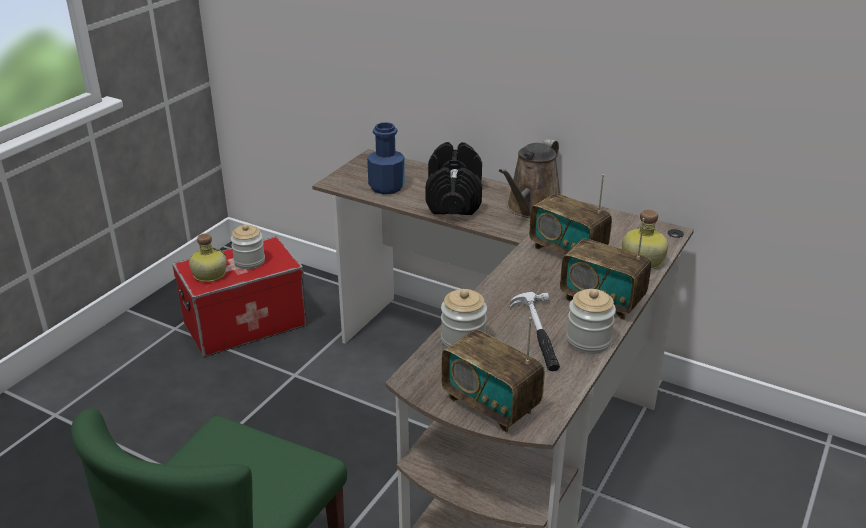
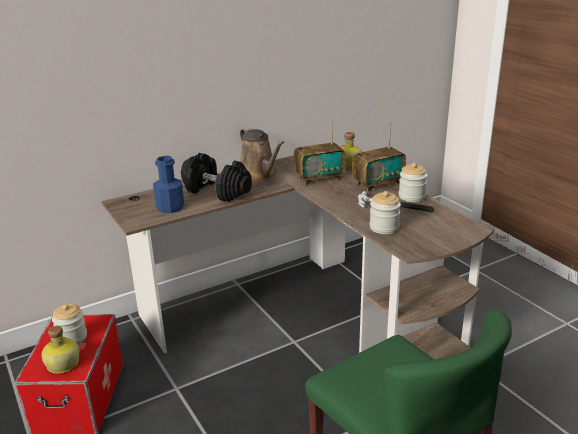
camera: 60 degrees left, 5 degrees down
(490, 405) = (451, 235): radio -> none

